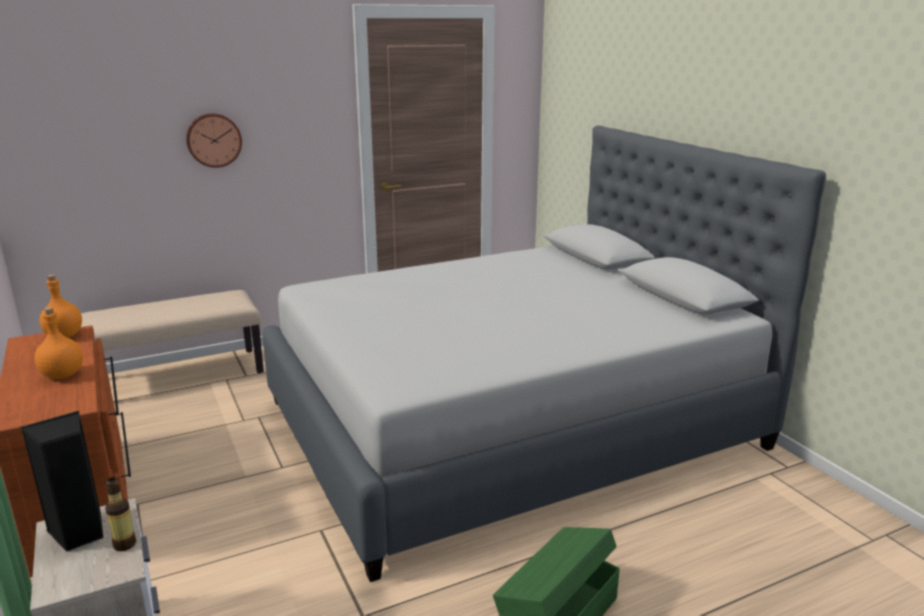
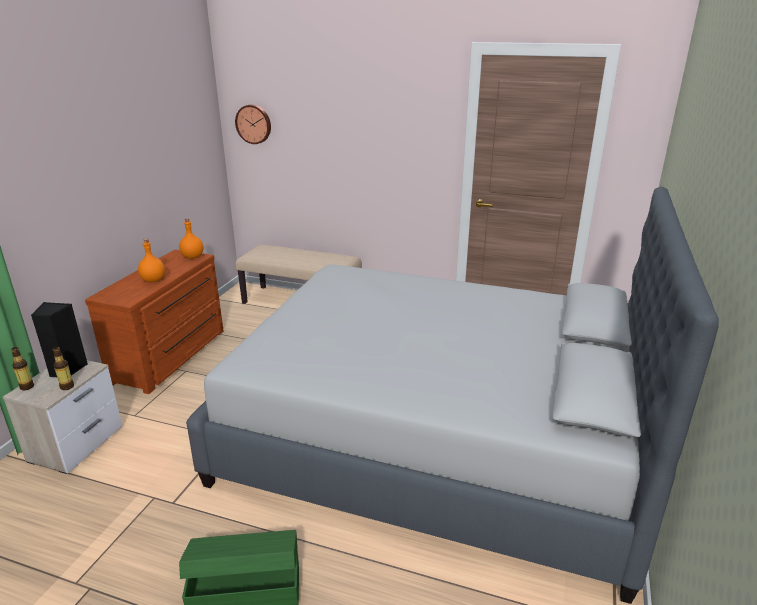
camera: 45 degrees right, 5 degrees up
(51, 579) = (27, 387): none -> bottle
(213, 140) = (351, 144): wall clock -> wall clock (254, 124)

